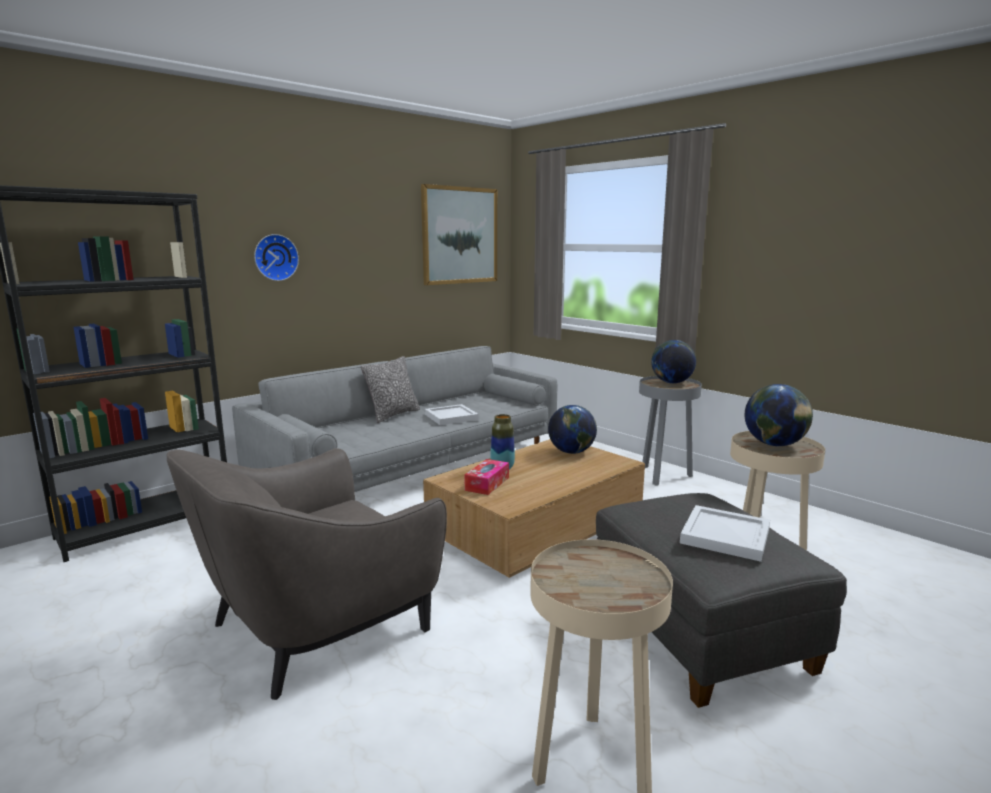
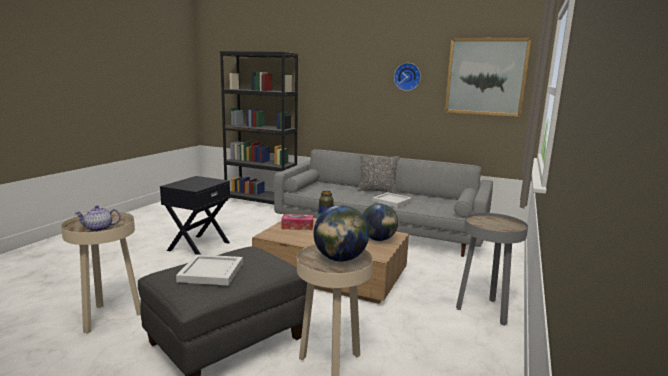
camera: 65 degrees right, 0 degrees up
(275, 257) = (343, 85): wall clock -> wall clock (407, 76)
(317, 625) = (198, 246): grey armchair -> black side table
(632, 577) = (98, 229): none -> teapot
(671, 383) = (505, 224): globe -> none

